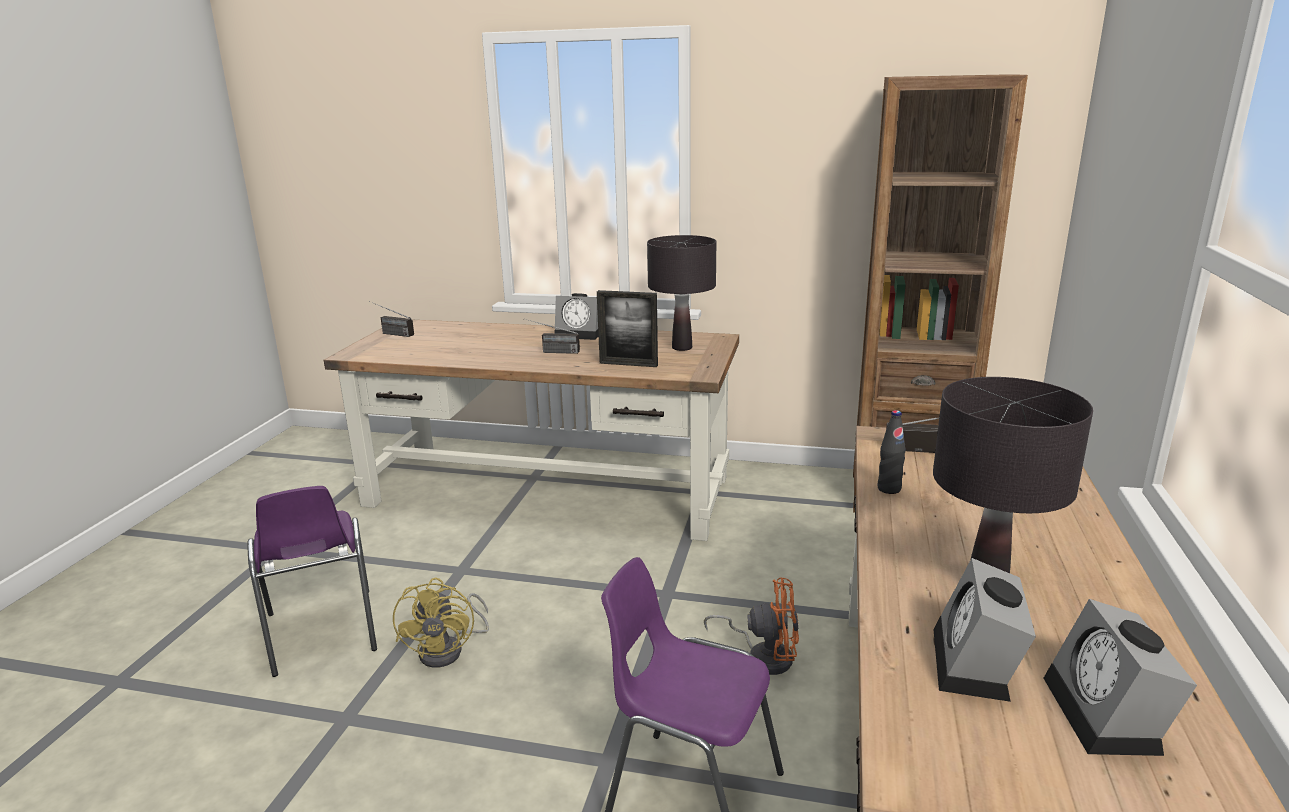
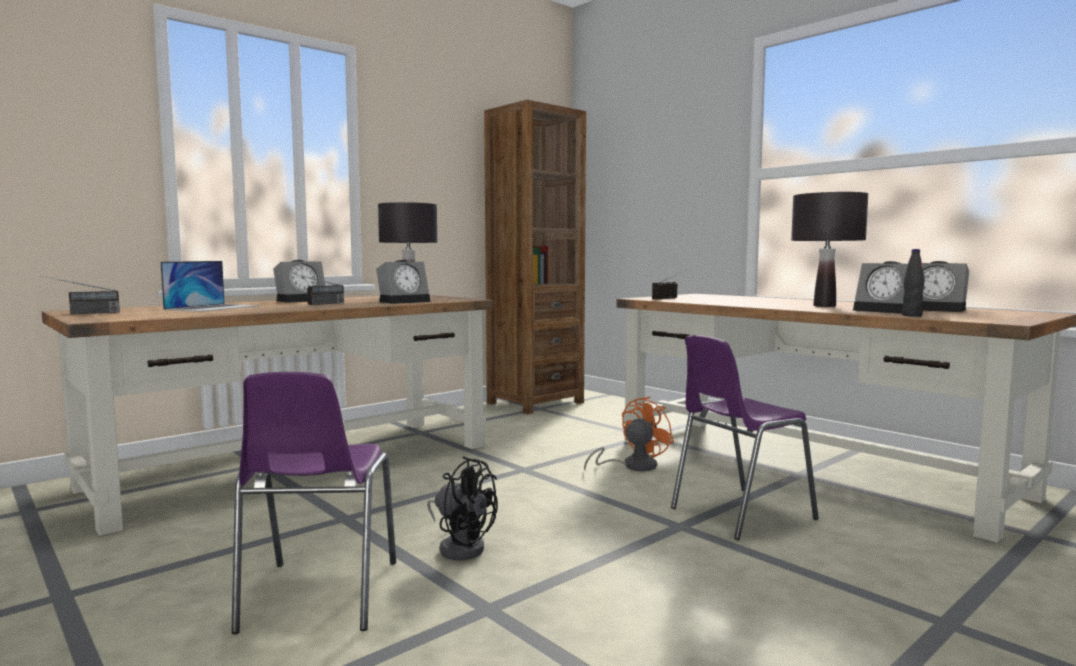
camera: 55 degrees left, 15 degrees down
(322, 634) = (317, 597): purple chair -> purple chair turned 75 degrees clockwise
(449, 650) = (461, 546): yellow fan -> black fan
(474, 341) = (213, 308): none -> laptop
(628, 364) = (405, 301): picture frame -> alarm clock
(889, 489) = (704, 302): black bottle -> black bottle (911, 315)

